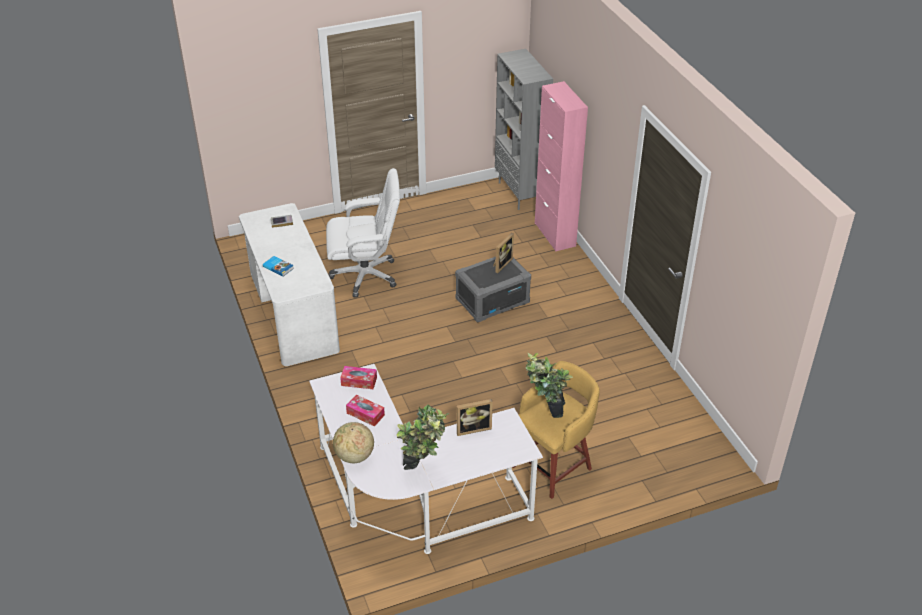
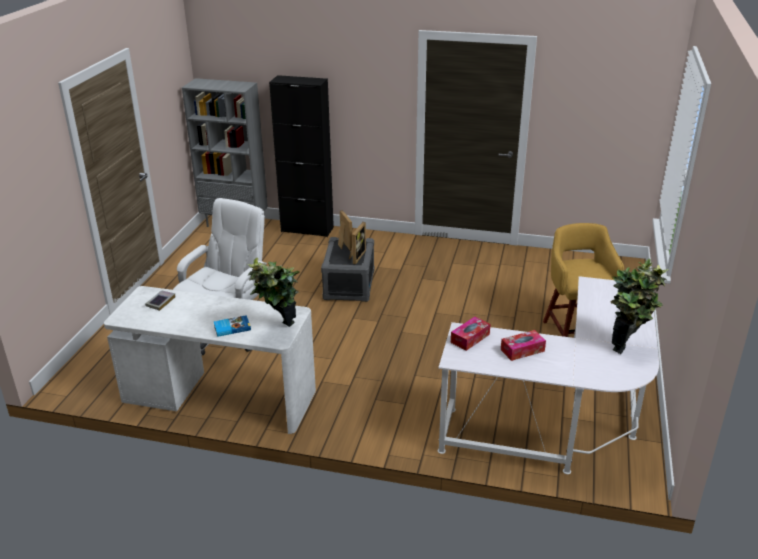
camera: 55 degrees left, 10 degrees down
(354, 456) = (579, 376): globe -> none
(473, 428) = (590, 302): picture frame -> picture frame (356, 256)
(545, 414) = (584, 275): potted plant -> potted plant (279, 330)
(555, 234) = (307, 229): pink cabinet -> black cabinet

